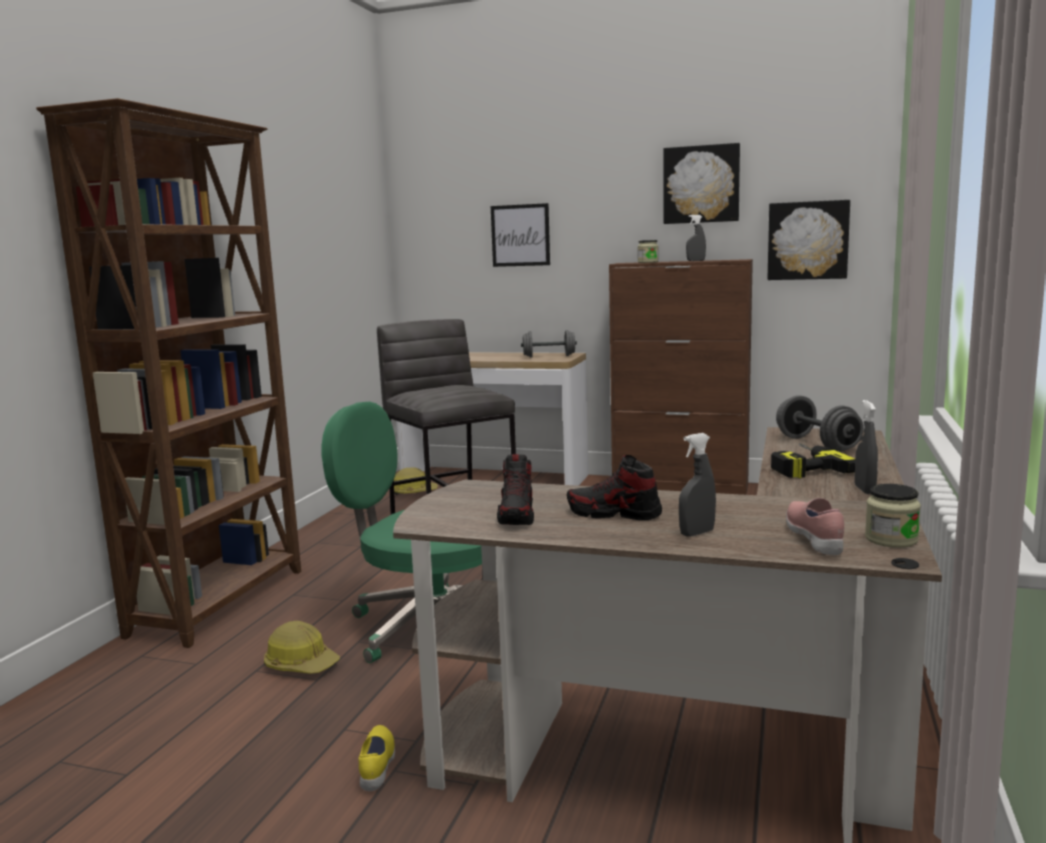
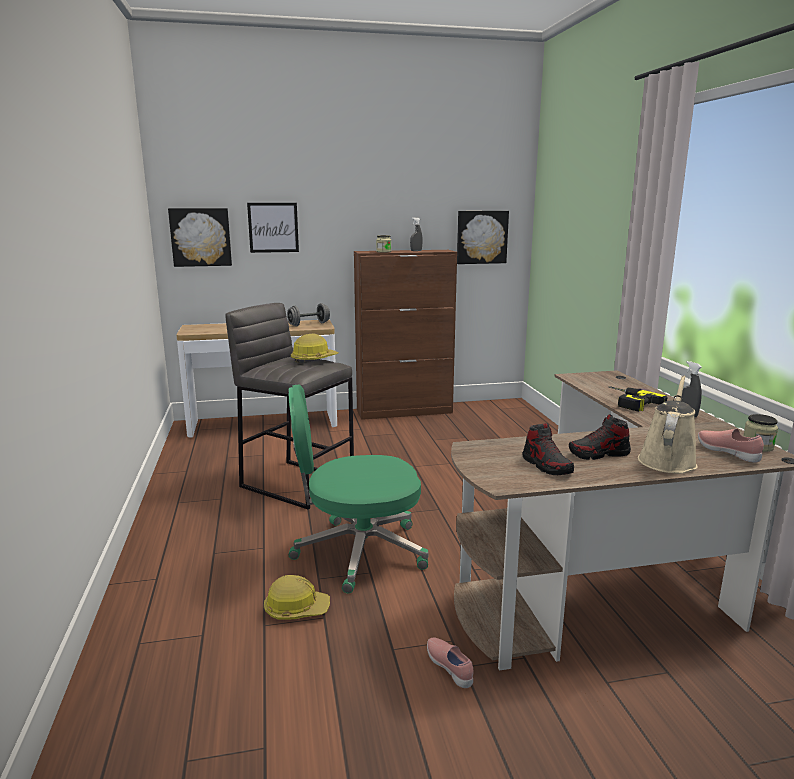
camera: 30 degrees left, 5 degrees up
(221, 602) = (154, 574): brown bookcase -> none
(378, 766) = (450, 668): yellow shoe -> pink shoe
(413, 492) = (209, 444): hard hat -> hard hat (313, 359)
(697, 533) = (667, 460): grey spray bottle -> beige watering can
(701, 184) = (412, 194): picture -> picture (201, 237)
(817, 444) = (605, 384): grey dumbbell -> none

